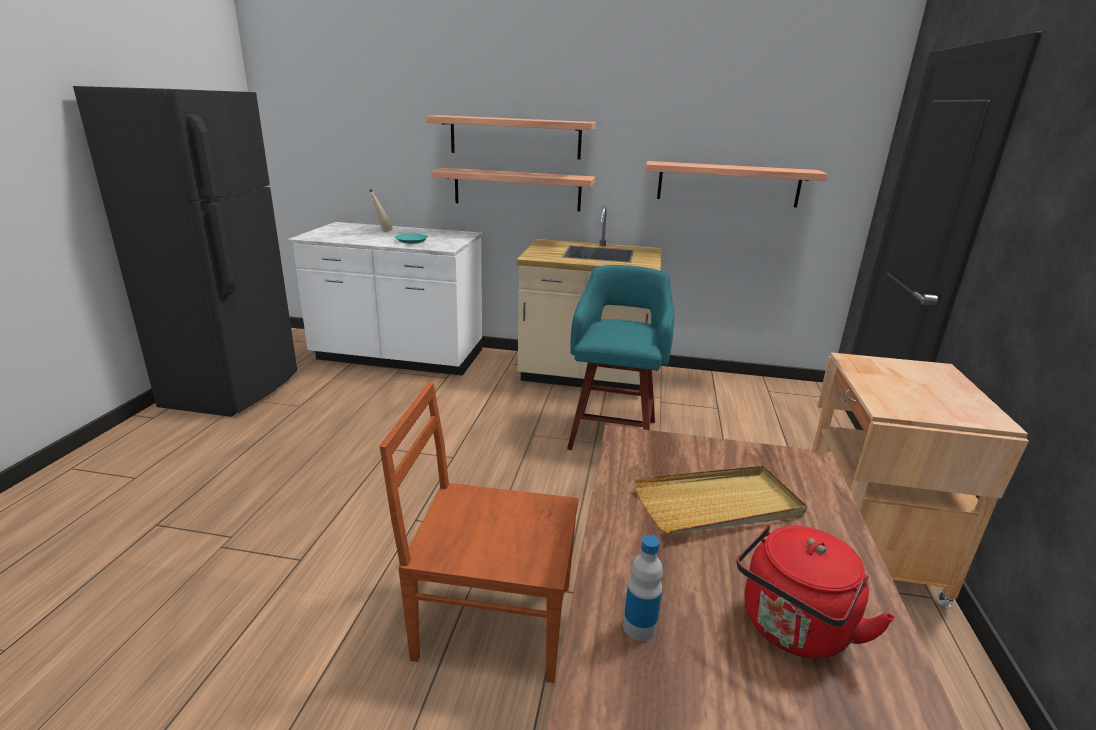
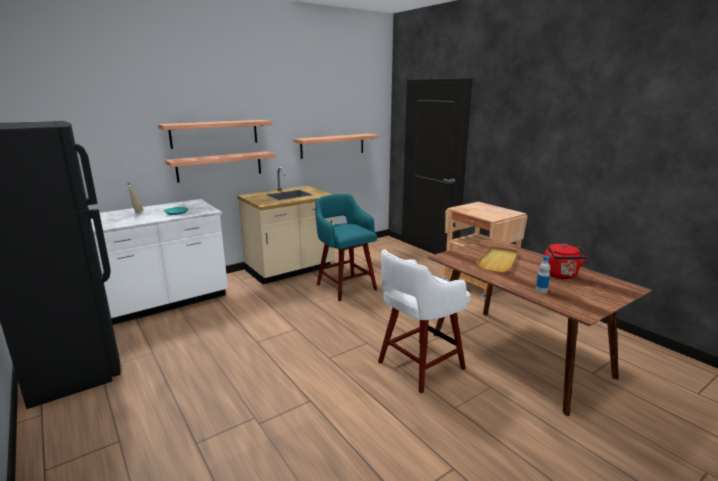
camera: 45 degrees left, 5 degrees down
(490, 620) = (418, 366): brown chair -> white stool

